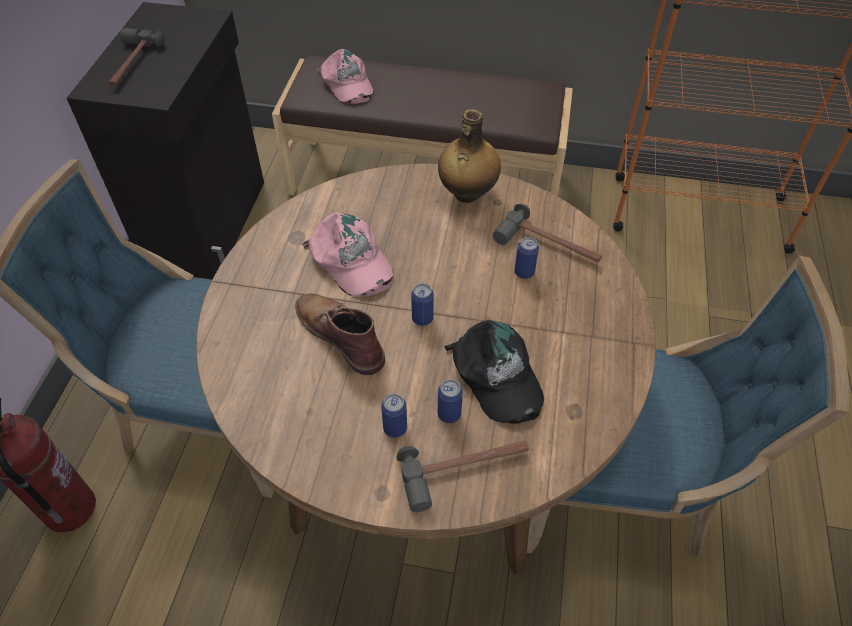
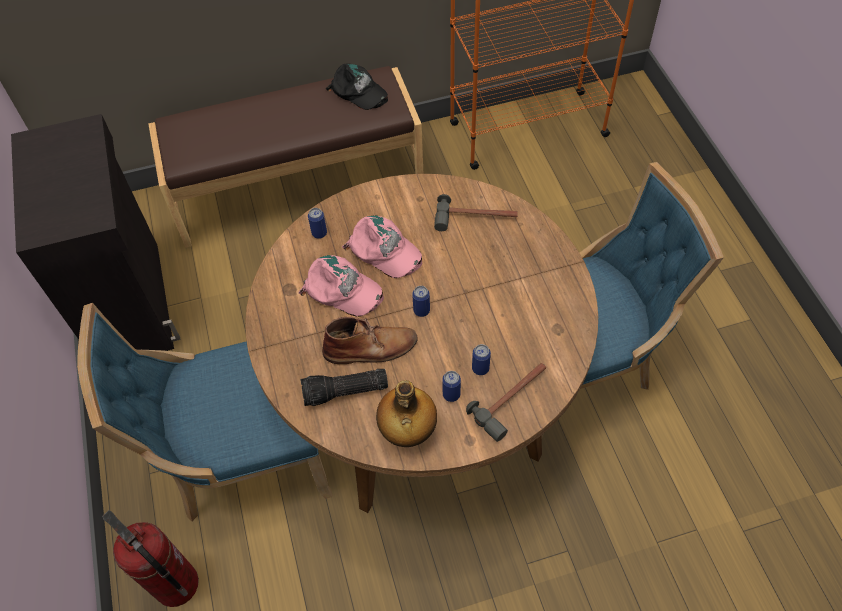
camera: 25 degrees left, 5 degrees up
(130, 64) = (49, 198): hammer -> none
(278, 369) = (345, 393): none -> flashlight
(339, 334) = (371, 348): brown boot -> brown boot turned 150 degrees clockwise
(346, 83) = (210, 133): pink cap -> pink cap (384, 251)
(467, 194) = (394, 201): bottle -> bottle (407, 431)
(496, 376) = (495, 328): black cap -> black cap (358, 92)
(524, 272) = (470, 245): can -> can (319, 233)

